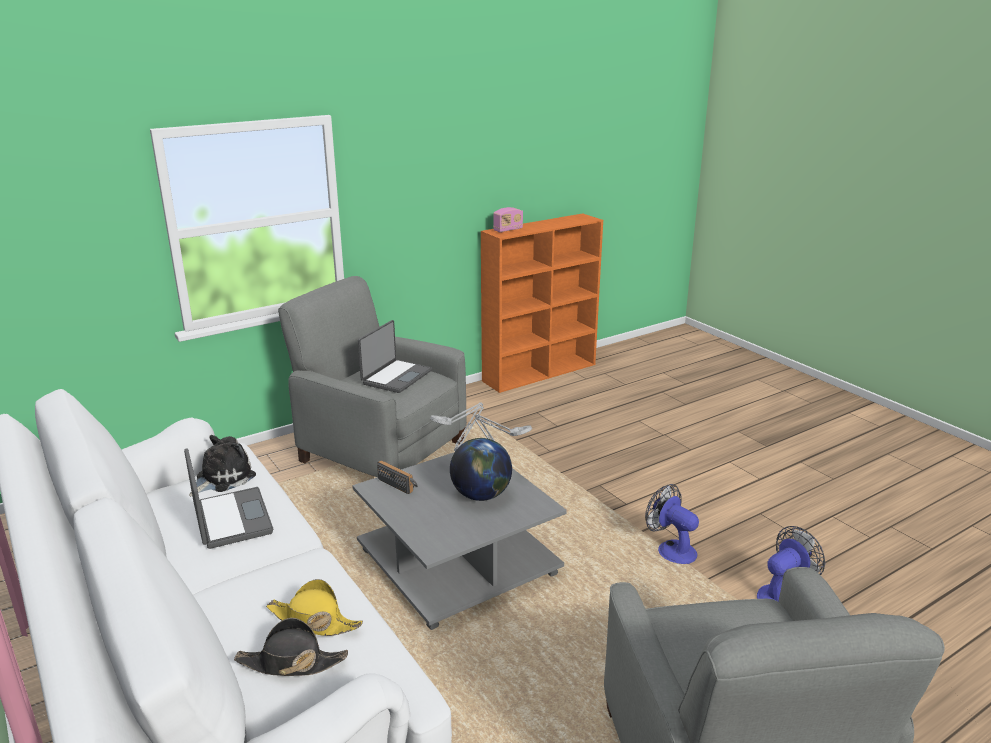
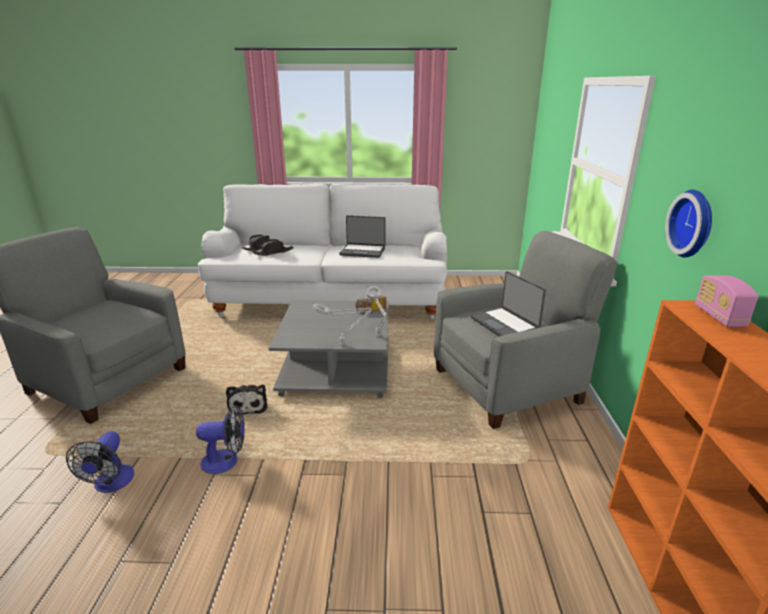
camera: 125 degrees right, 0 degrees up
(222, 478) = (403, 255): plush toy -> plush toy (248, 406)
(313, 621) = (273, 252): yellow hat -> black hat
(436, 203) = (694, 223): none -> wall clock
(481, 495) = (324, 328): globe -> none

